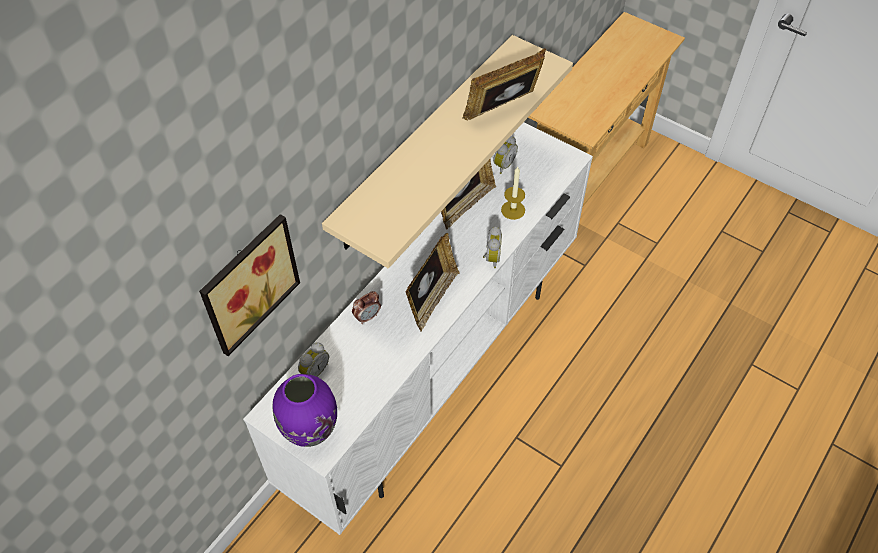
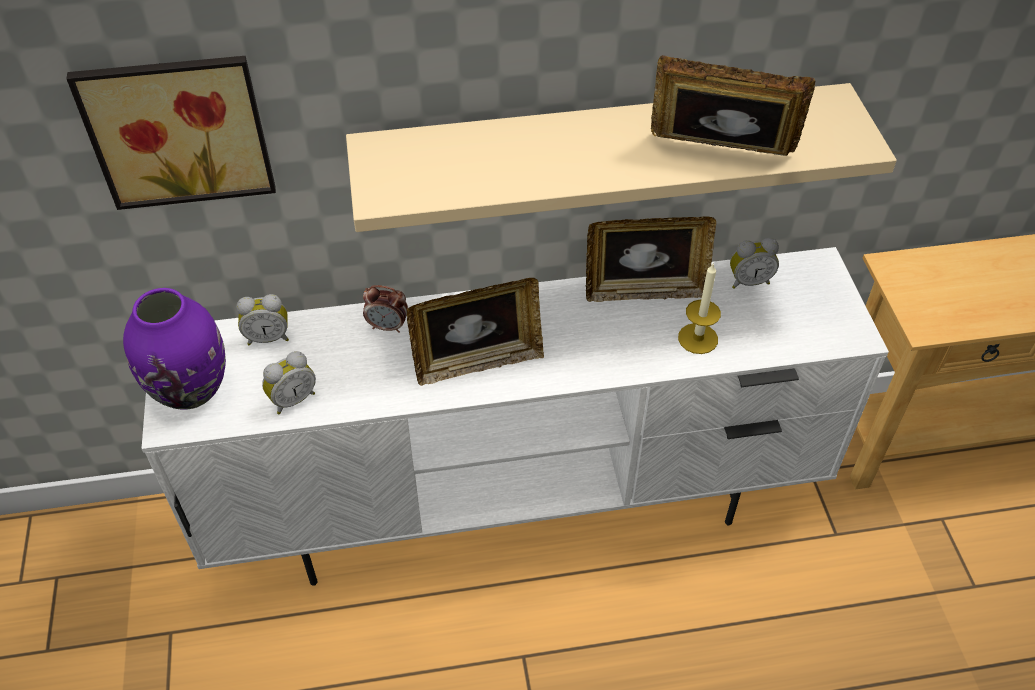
camera: 45 degrees right, 5 degrees down
(491, 258) = (602, 370): alarm clock -> alarm clock (292, 399)

